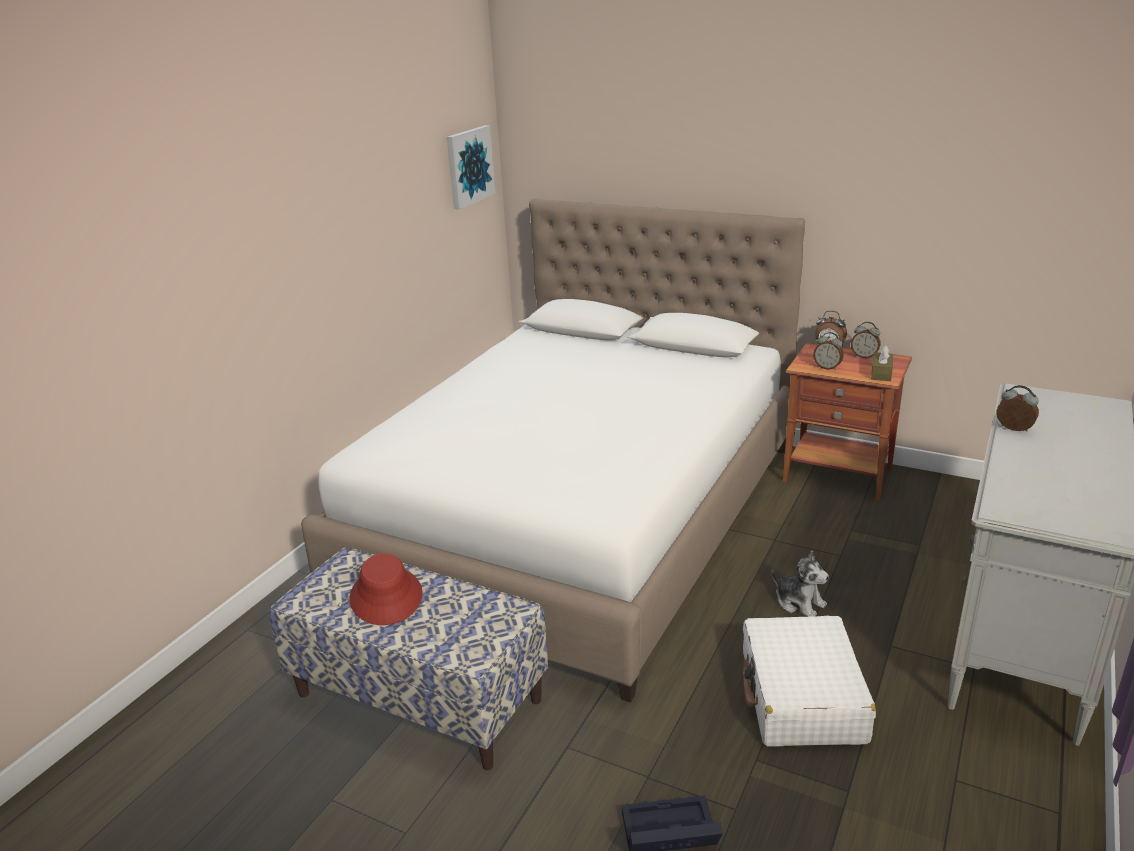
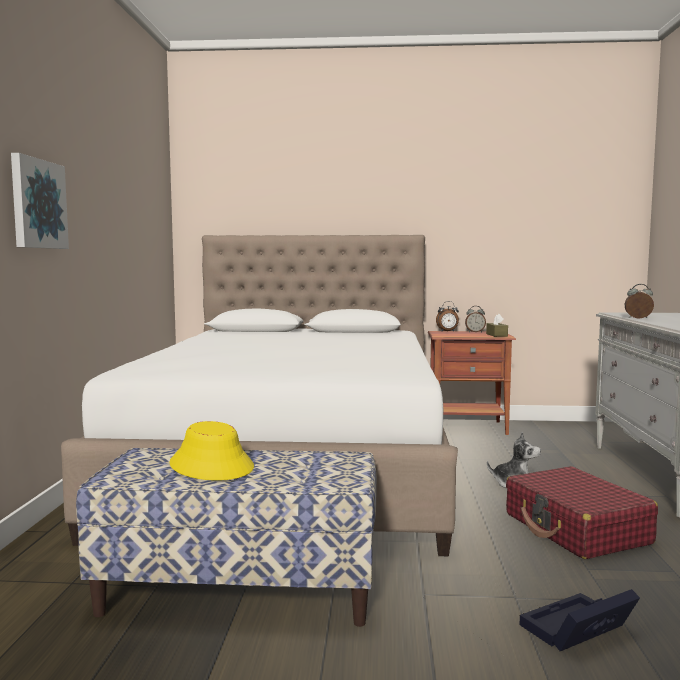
camera: 25 degrees left, 20 degrees down
(386, 596) = (212, 465): red hat -> yellow hat
(469, 166) = (157, 201): picture -> picture (38, 204)
(801, 697) = (576, 529): white suitcase -> red suitcase
(827, 367) = (458, 335): alarm clock -> none

